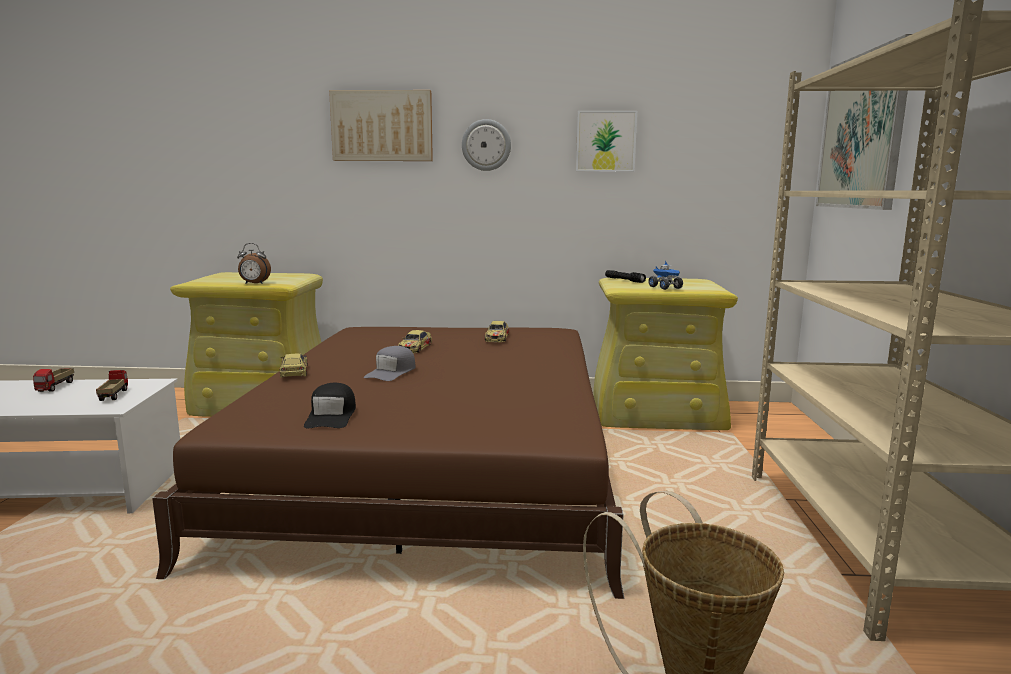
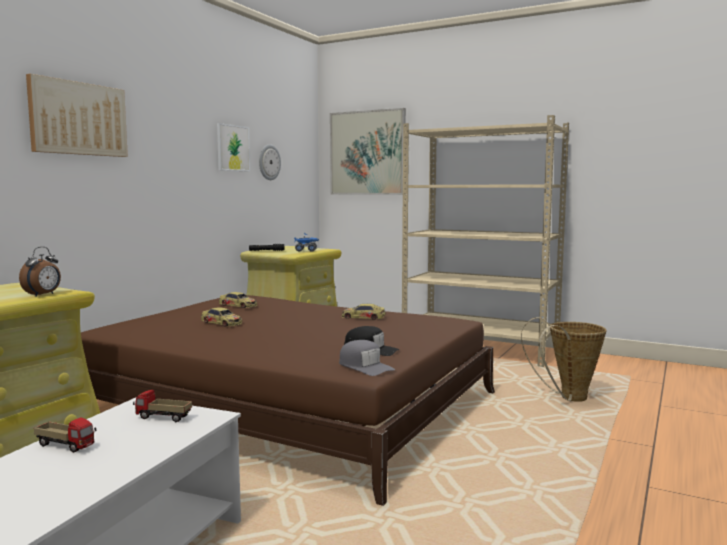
camera: 65 degrees left, 5 degrees down
(294, 371) = (230, 352): toy car -> toy car (363, 317)
(391, 372) = (289, 331): grey cap -> grey cap (365, 367)
(486, 145) = (162, 145): wall clock -> wall clock (269, 162)

